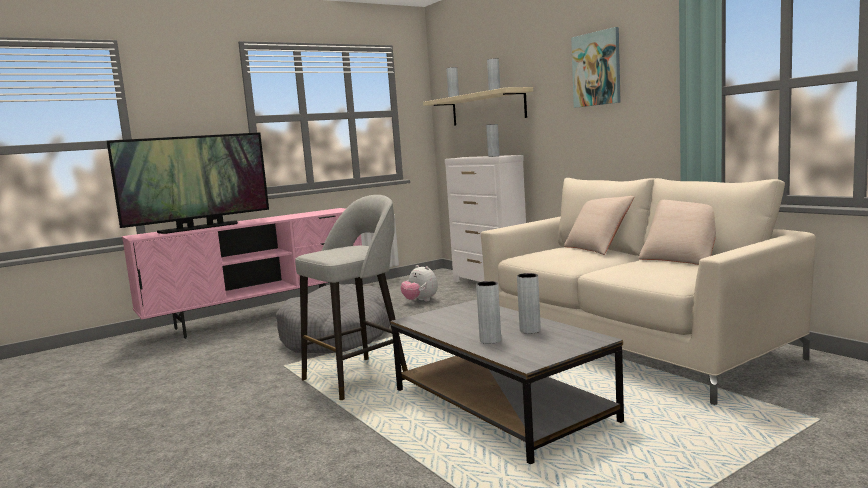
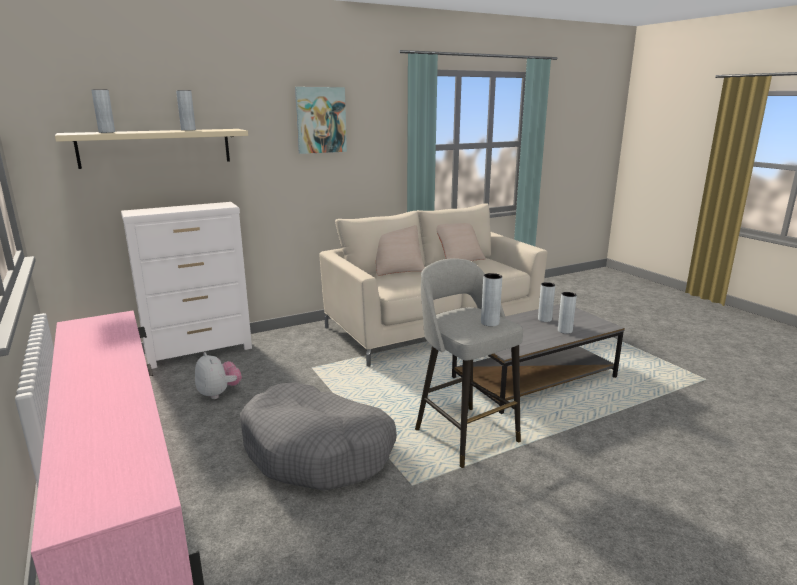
camera: 85 degrees left, 10 degrees up
(200, 228) = (102, 432): television -> none
(420, 301) = (219, 393): plush toy -> plush toy turned 90 degrees counterclockwise
(493, 156) = (204, 206): grey vase -> grey vase (490, 323)

